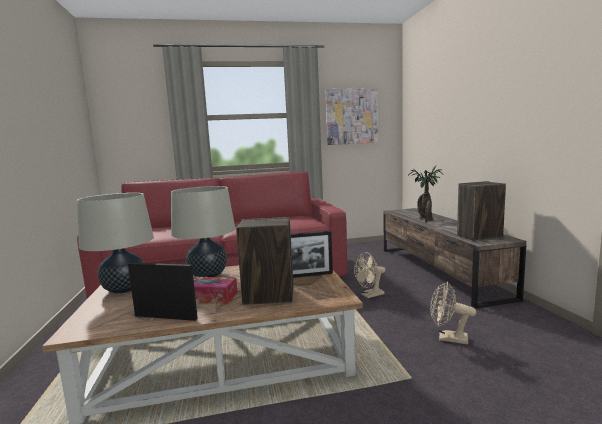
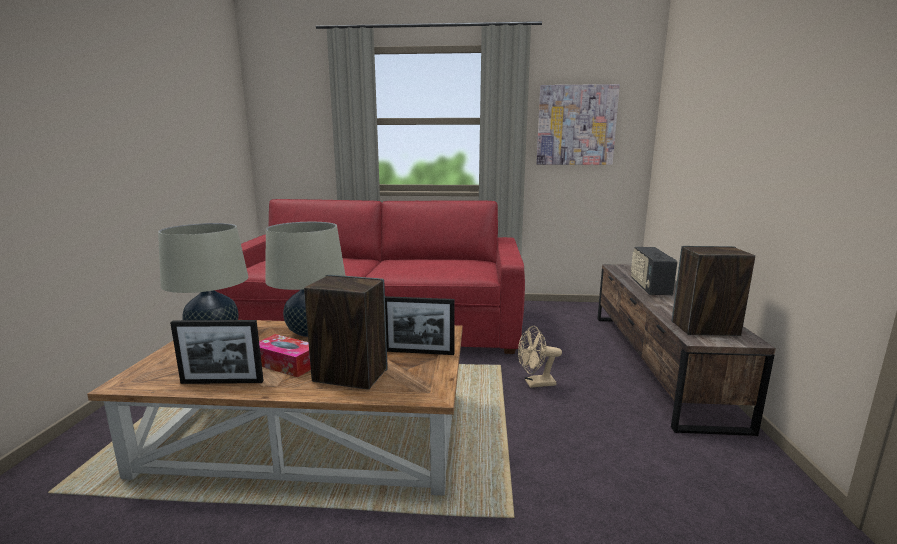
camera: 15 degrees right, 5 degrees up
(165, 317) = (222, 382): picture frame -> picture frame turned 150 degrees clockwise
(425, 220) = (649, 287): potted plant -> radio
(448, 338) = (602, 471): beige fan -> none

